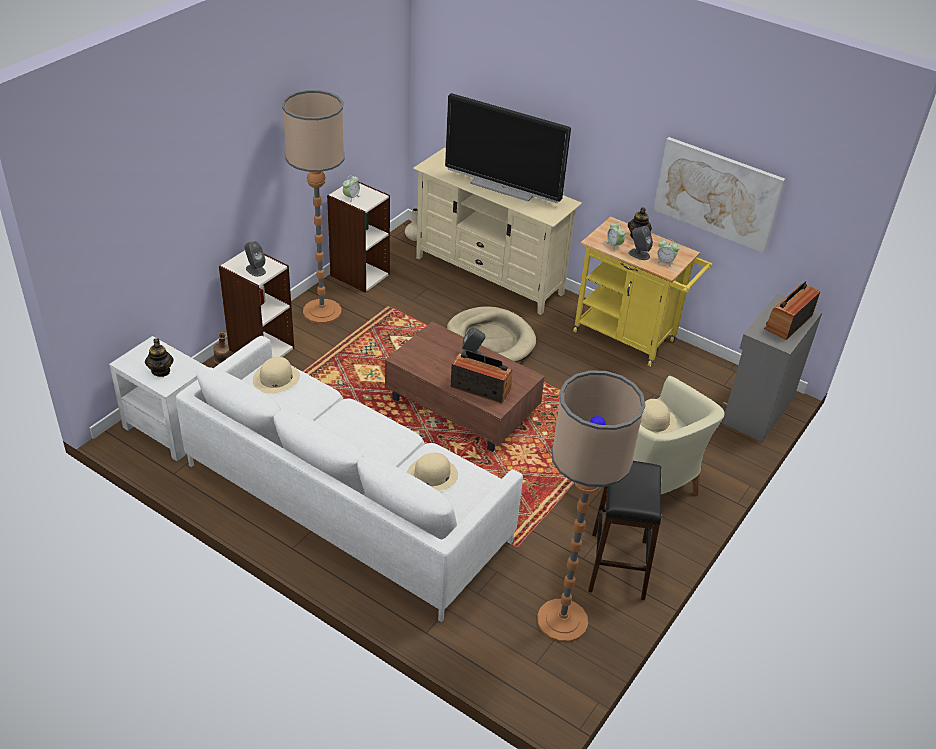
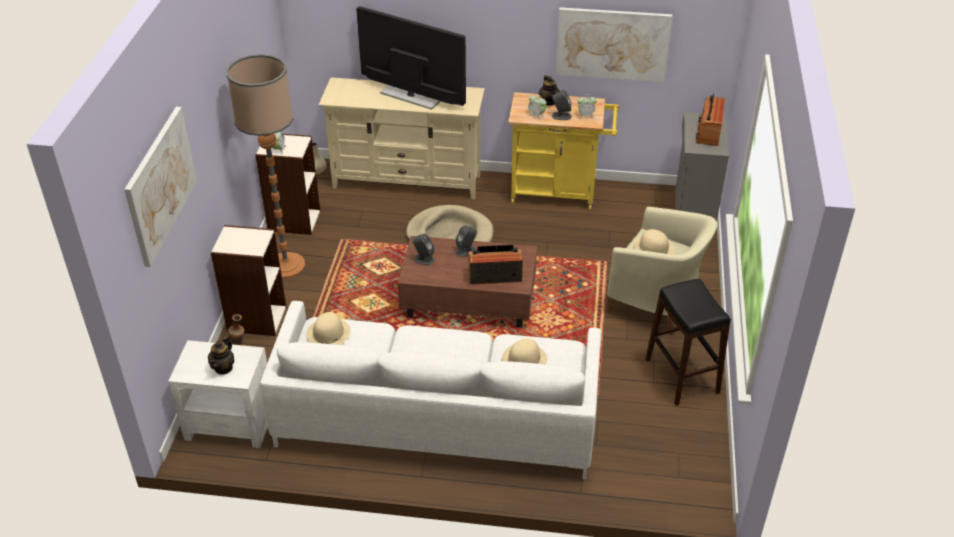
camera: 25 degrees left, 0 degrees up
(153, 177) = (160, 185): none -> picture
(161, 371) = (223, 367): teapot -> teapot turned 60 degrees clockwise
(255, 270) = (248, 244): grey speaker -> grey speaker (423, 259)
(503, 187) = (411, 96): television -> television turned 150 degrees counterclockwise
(562, 621) = (674, 436): floor lamp -> none

